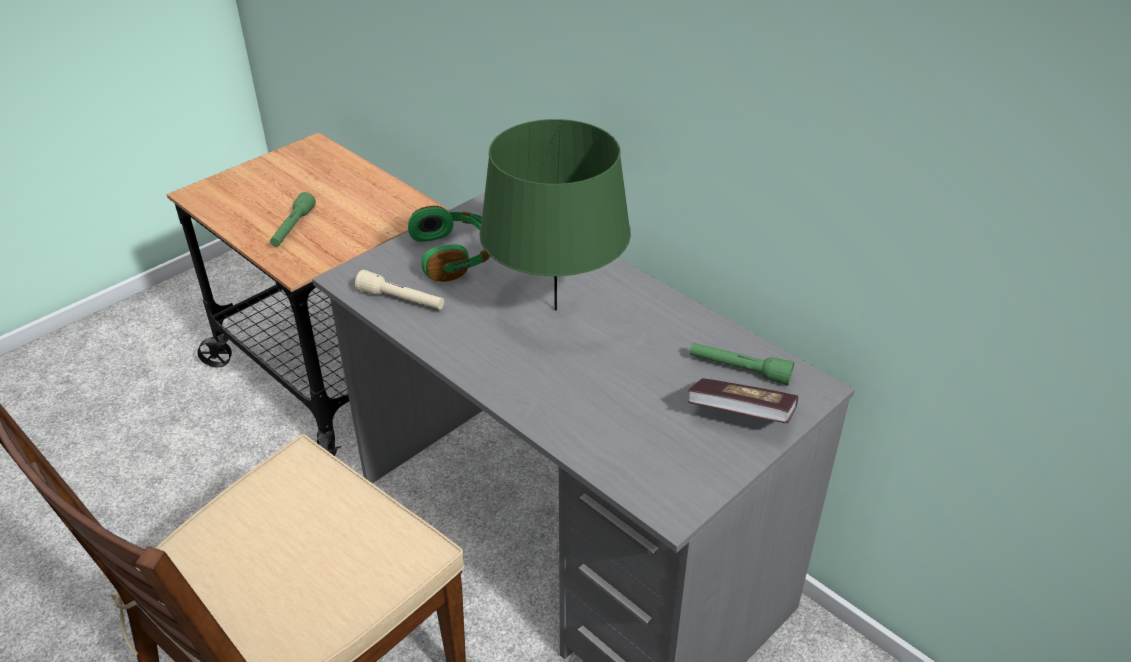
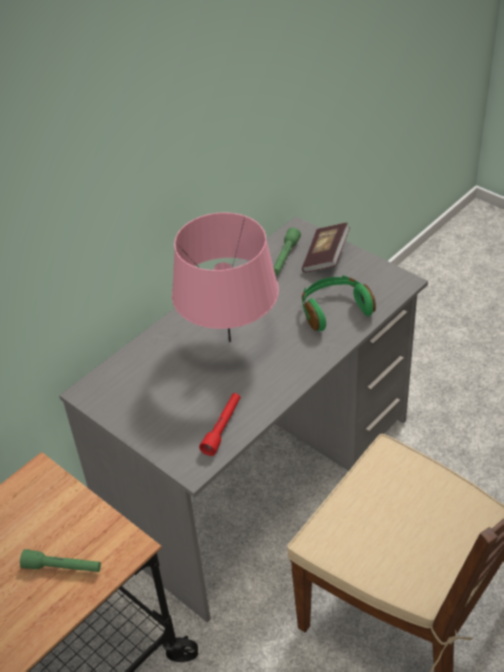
camera: 90 degrees left, 5 degrees up
(401, 300) = (222, 428): beige flashlight -> red flashlight
(455, 255) = (162, 404): green headphones -> green headphones (334, 310)
(556, 309) = (230, 341): green table lamp -> pink table lamp

